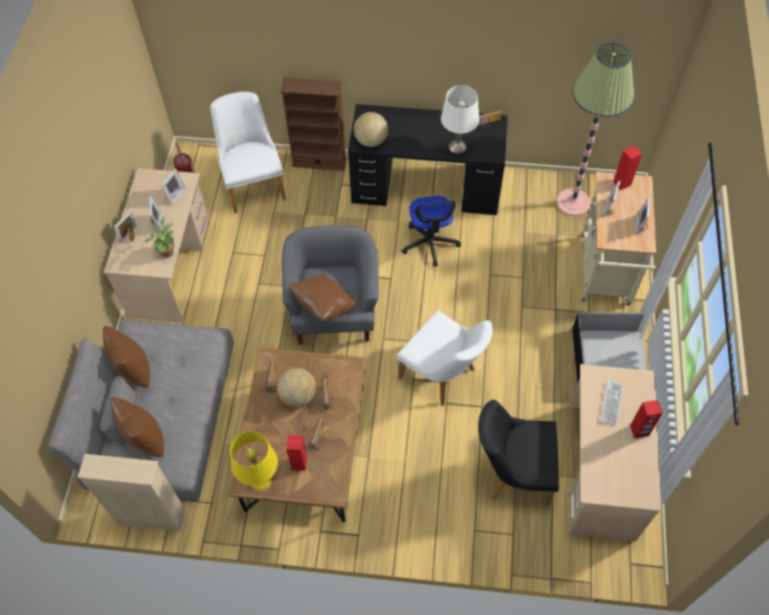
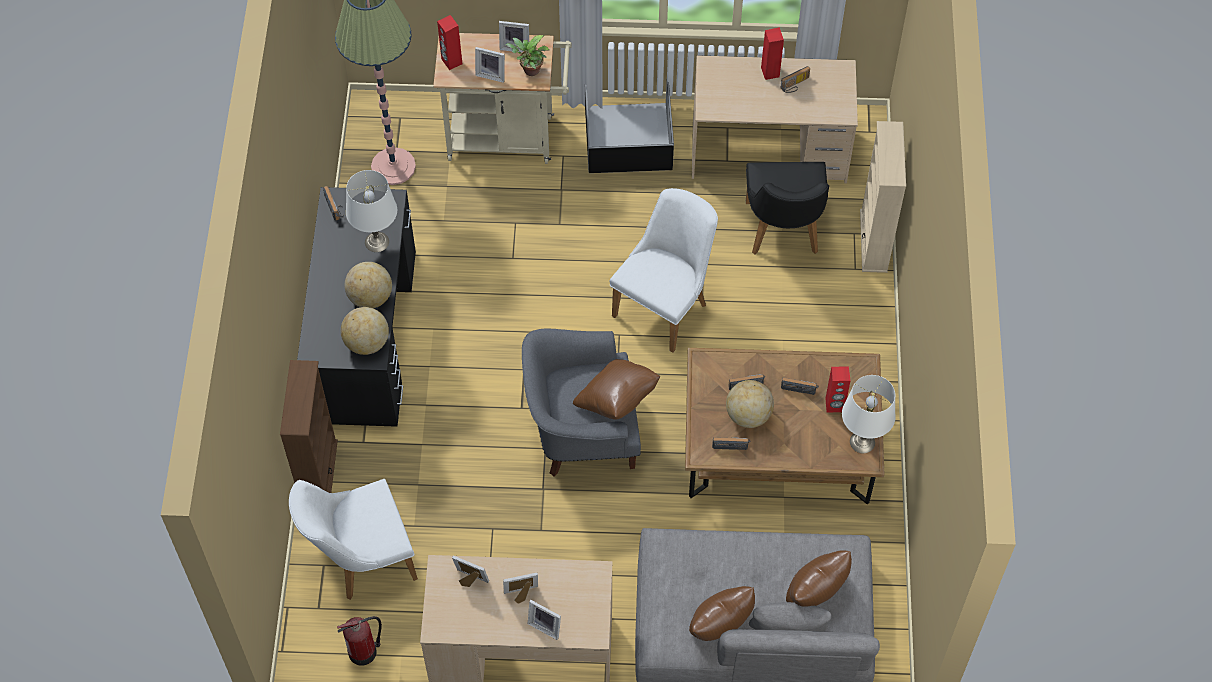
camera: 95 degrees left, 0 degrees up
(152, 517) = (891, 605): beige bookcase -> beige bookcase (873, 241)
(166, 251) = (568, 574): potted plant -> potted plant (529, 71)
(260, 481) = (862, 442): yellow table lamp -> white table lamp
(409, 143) = (370, 298): none -> globe
(430, 243) = (464, 326): office chair -> none
(611, 403) = (741, 94): keyboard -> none
(625, 451) = (795, 85): none -> radio

